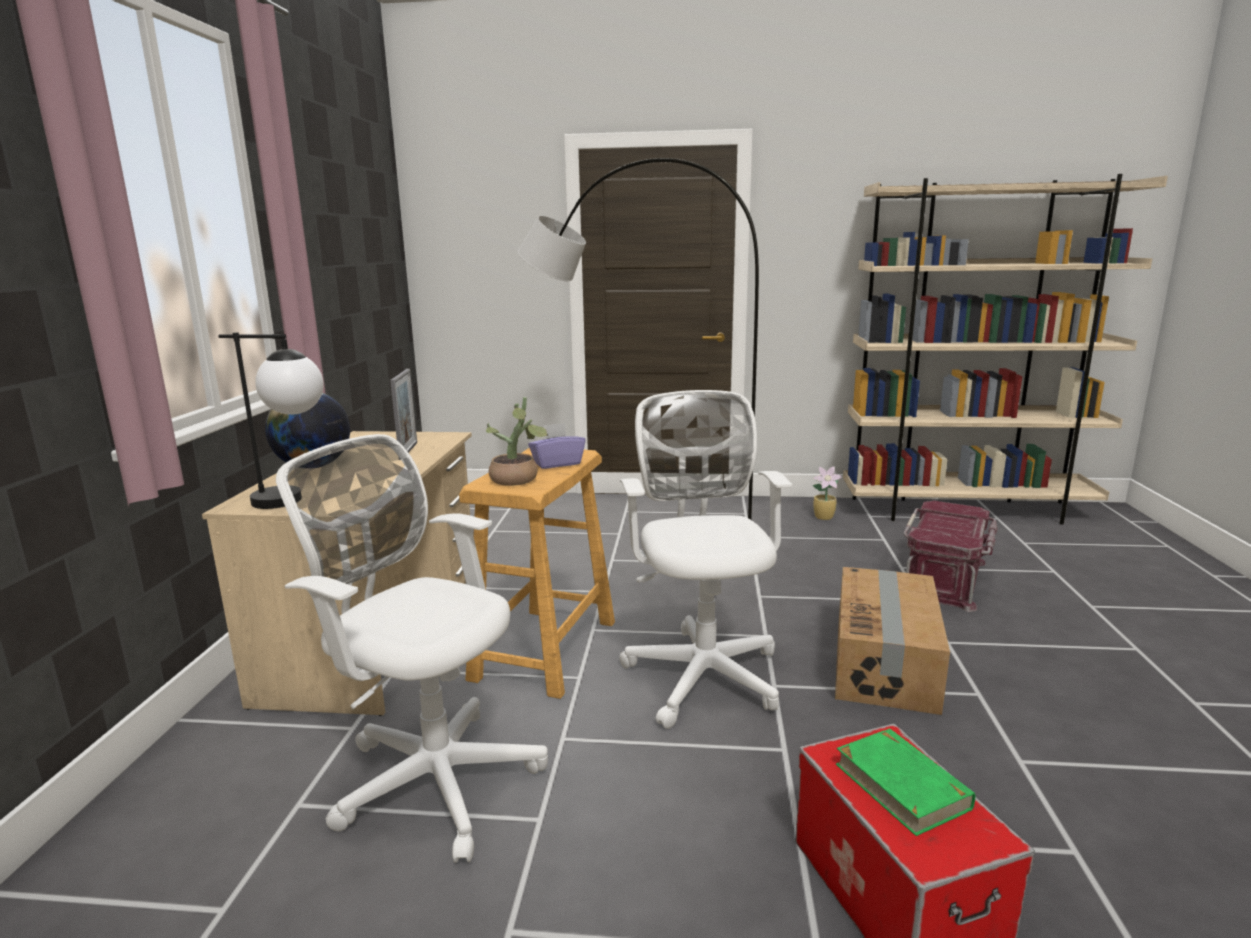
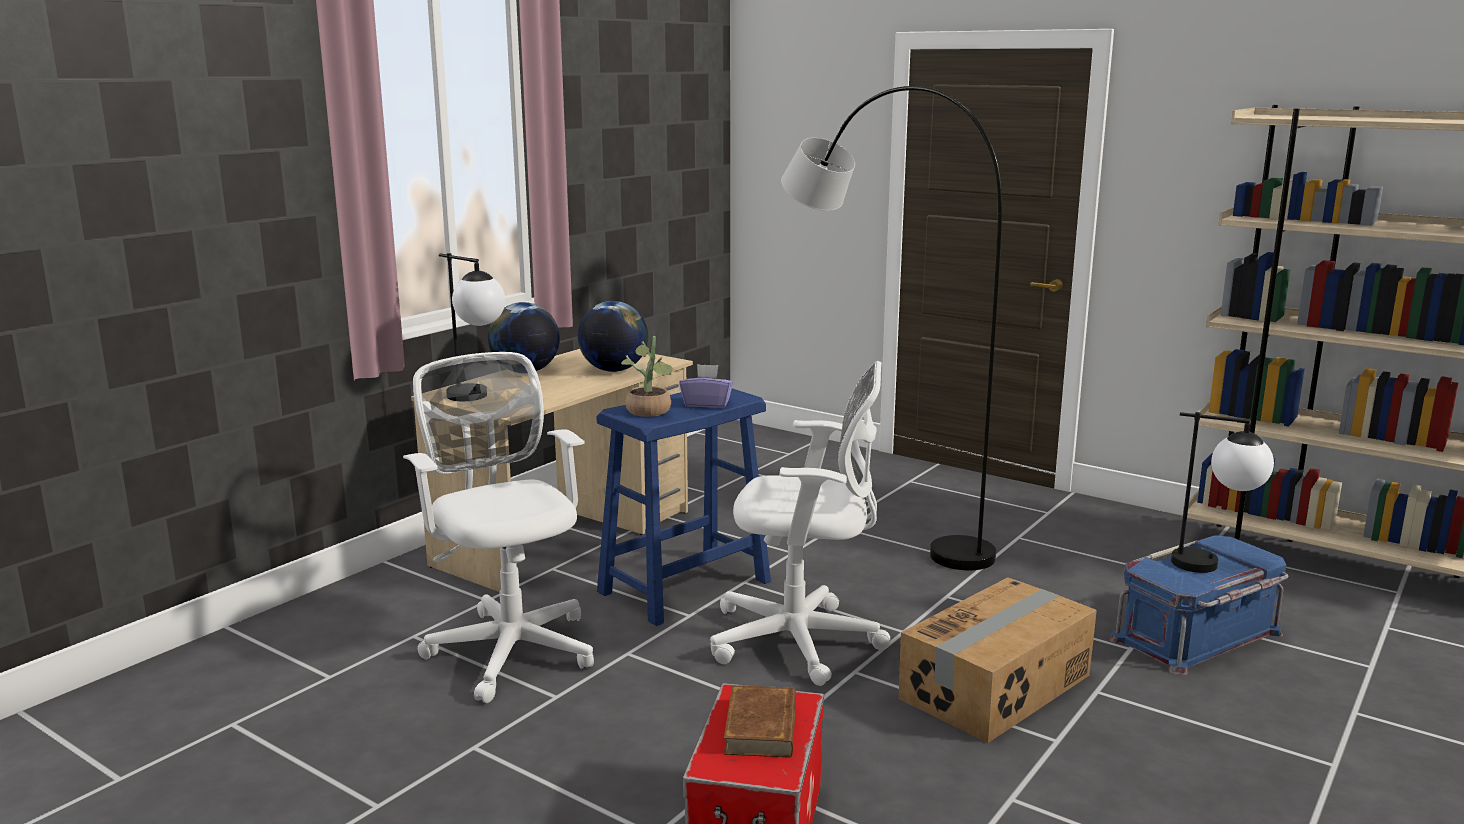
camera: 30 degrees right, 0 degrees up
(408, 451) = (614, 370): picture frame -> globe
(544, 650) = (683, 587): beige stool -> blue stool
(703, 671) = (802, 642): white office chair -> white office chair turned 75 degrees clockwise
(825, 517) = (1144, 538): potted plant -> none
(901, 785) = (762, 727): green book -> brown book
(945, 579) = (1198, 636): red storage box -> blue storage box
(955, 523) = (1213, 566): none -> table lamp

